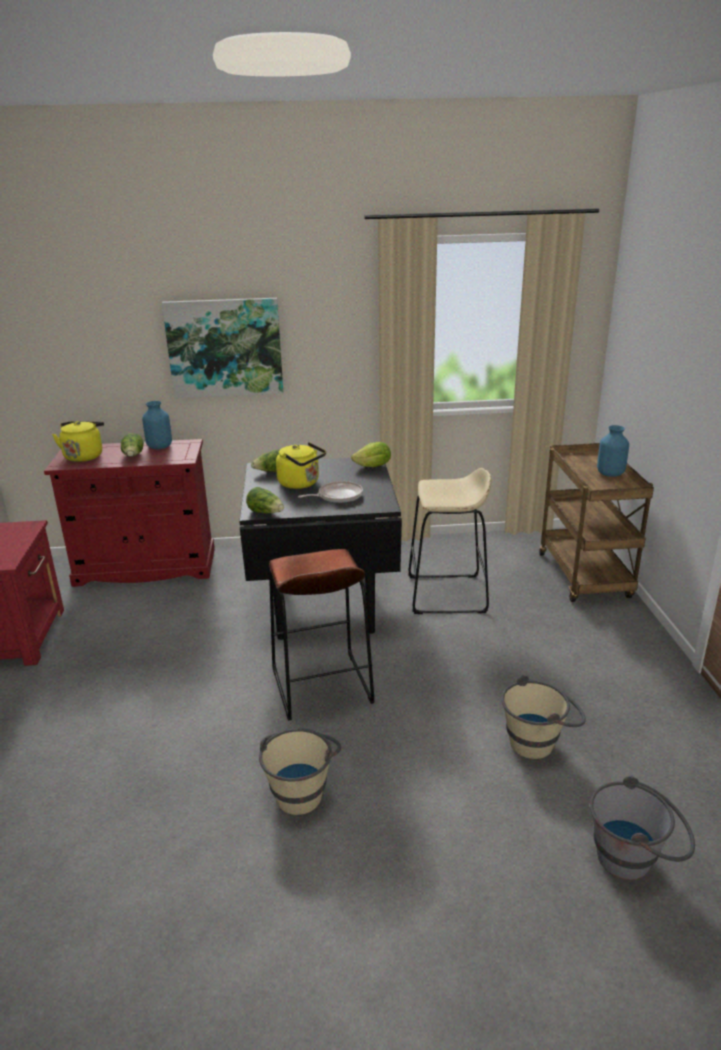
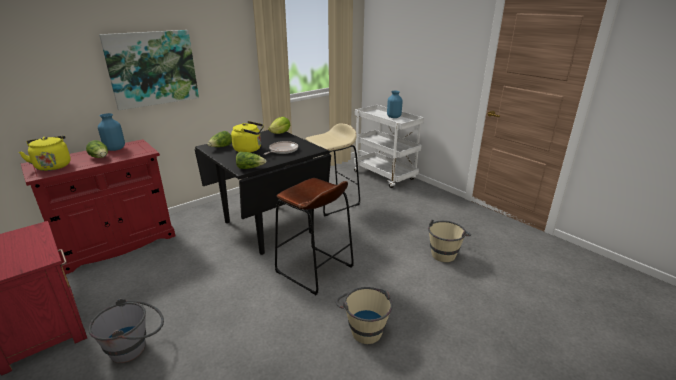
camera: 35 degrees left, 0 degrees up
(585, 577) = (385, 176): brown cart -> white cart
(635, 859) = (533, 284): grey bucket -> grey bucket (136, 347)

